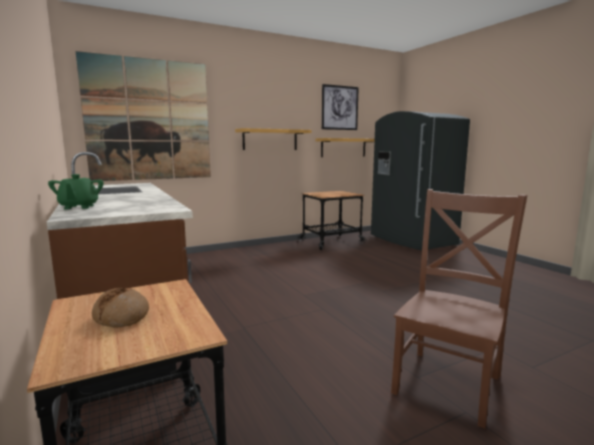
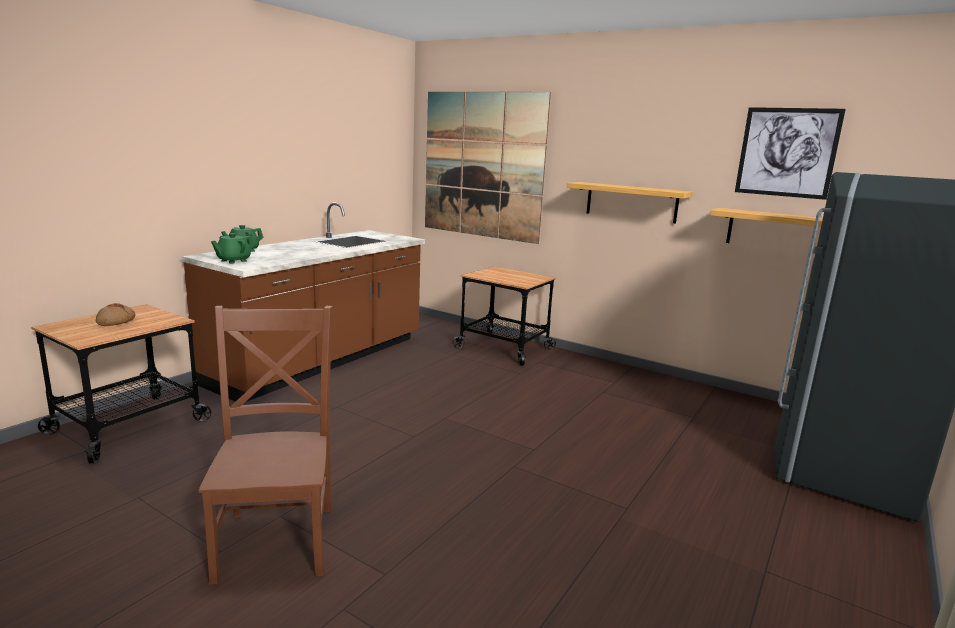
camera: 60 degrees right, 5 degrees up
(132, 210) = (233, 261): none -> green teapot
(331, 242) = (688, 396): cart -> cart (504, 348)
(449, 381) = (278, 537): brown chair -> brown chair turned 105 degrees counterclockwise

